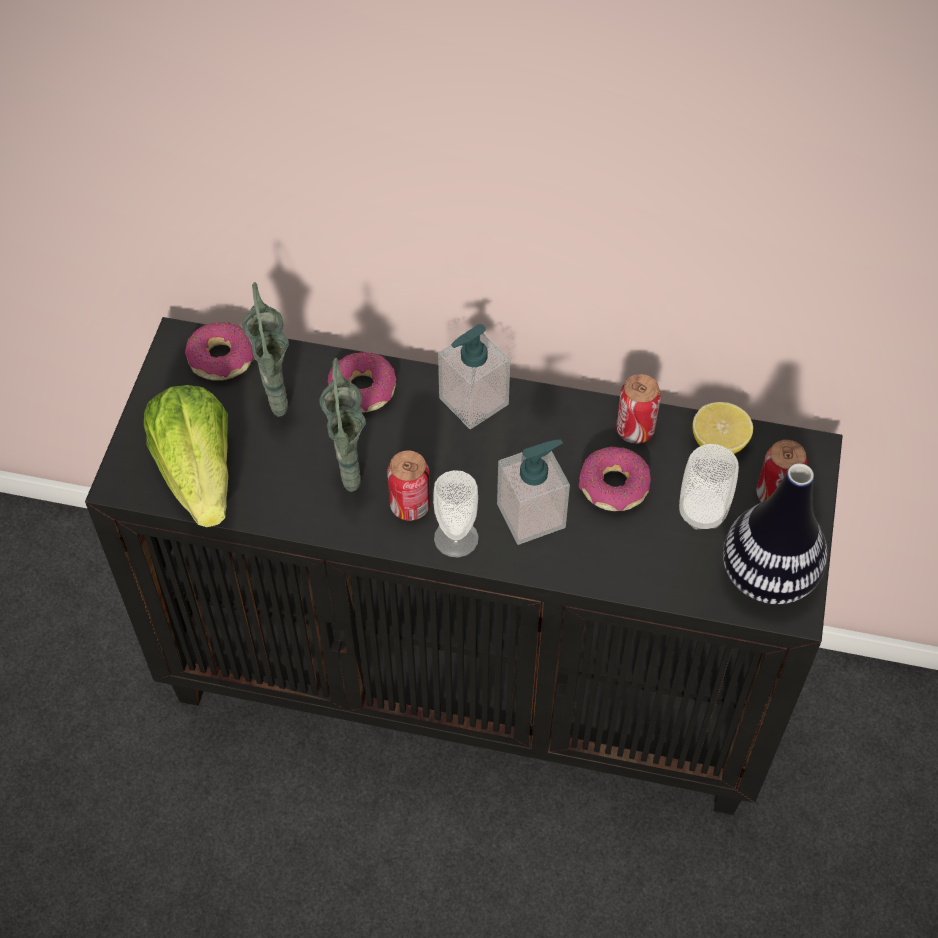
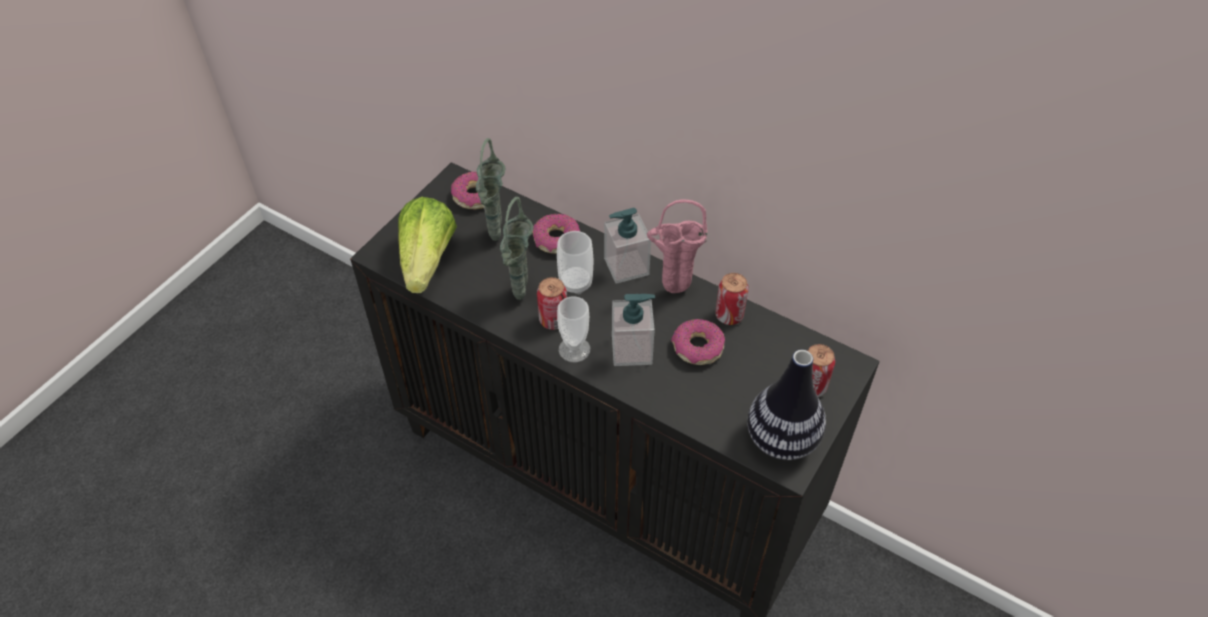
camera: 20 degrees right, 5 degrees down
(549, 418) = (672, 291): none -> pink vase
(702, 512) = (753, 382): cup -> cup (575, 283)
(719, 442) = (785, 340): lemon -> none

